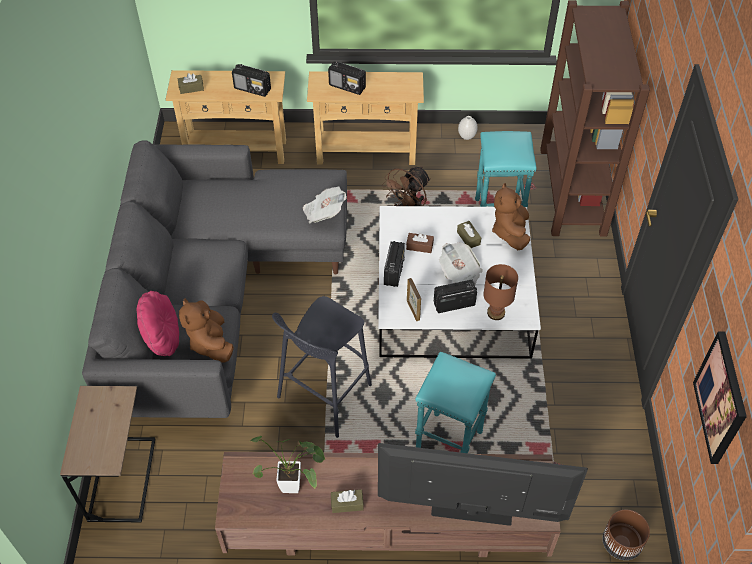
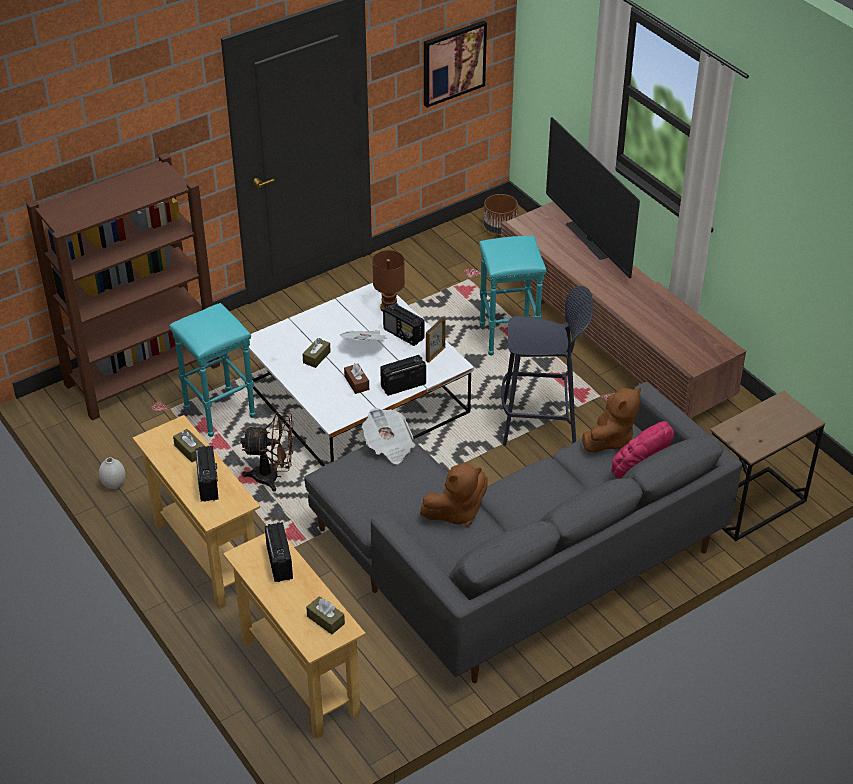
camera: 125 degrees left, 10 degrees down
(296, 486) = (668, 328): potted plant -> none
(347, 504) = (650, 297): brown tissue box -> brown tissue box (190, 450)
(510, 232) = (284, 335): brown plush toy -> brown plush toy (456, 512)

